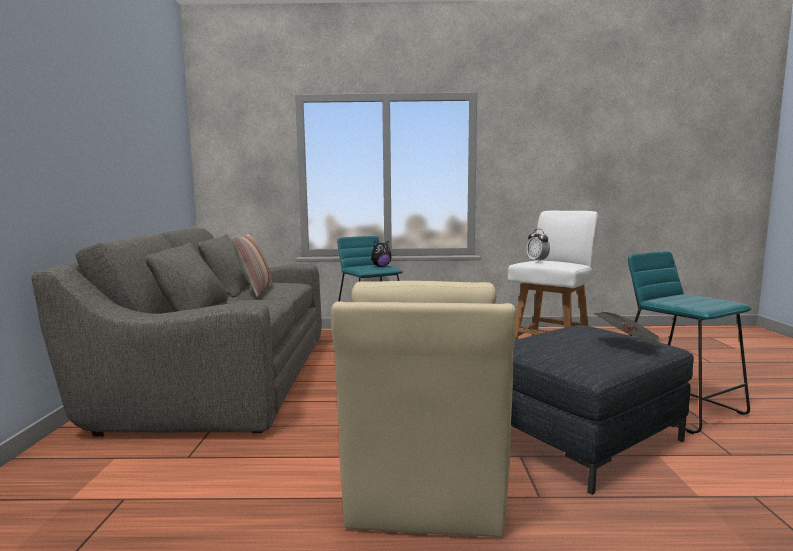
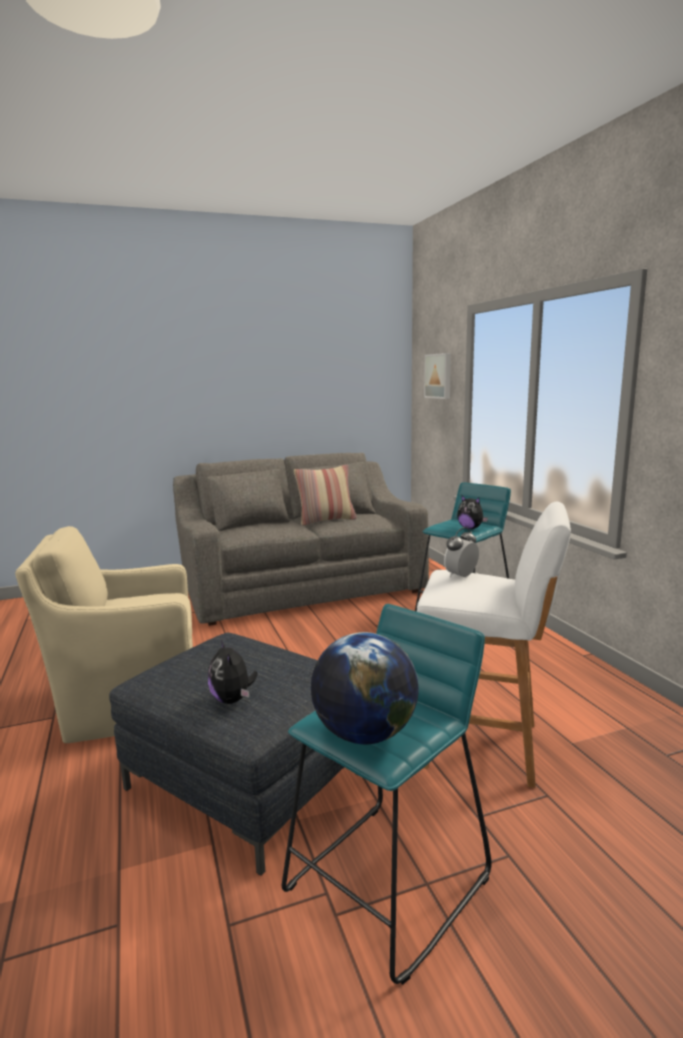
camera: 70 degrees right, 5 degrees up
(250, 154) = (439, 376): none -> picture
(630, 345) = (233, 700): newspaper -> plush toy
(712, 303) = (364, 734): none -> globe

